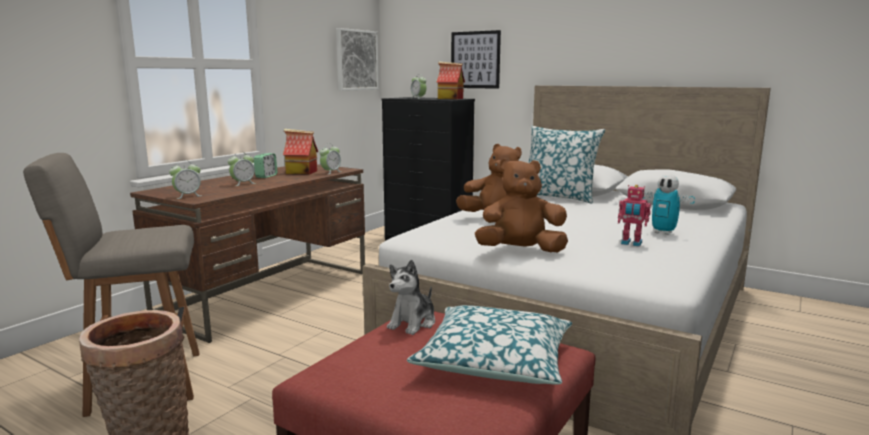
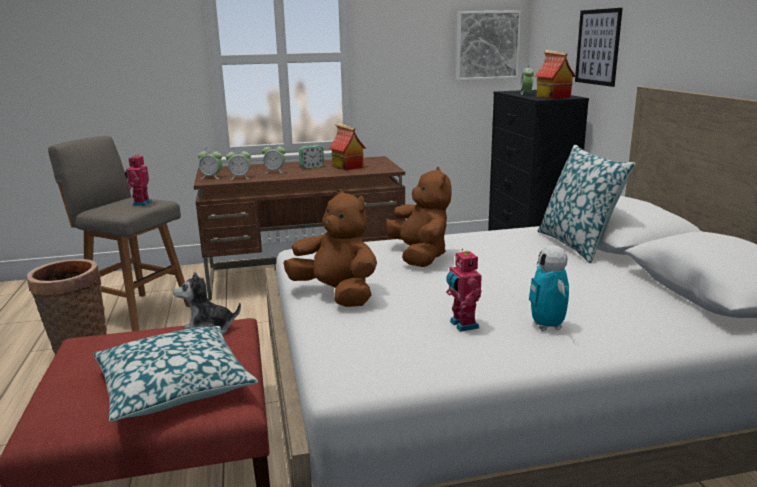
camera: 45 degrees right, 5 degrees up
(159, 231) = (141, 203): none -> toy robot
(331, 172) = (367, 171): alarm clock -> alarm clock (240, 177)

